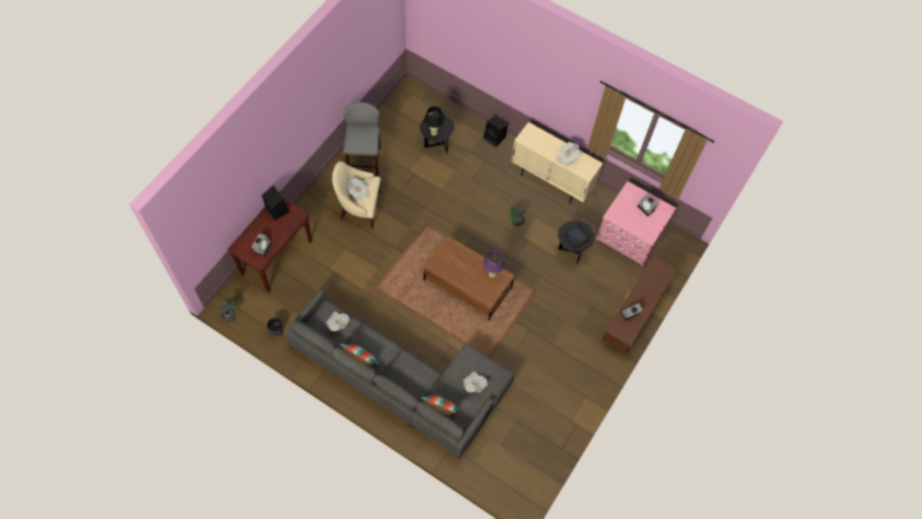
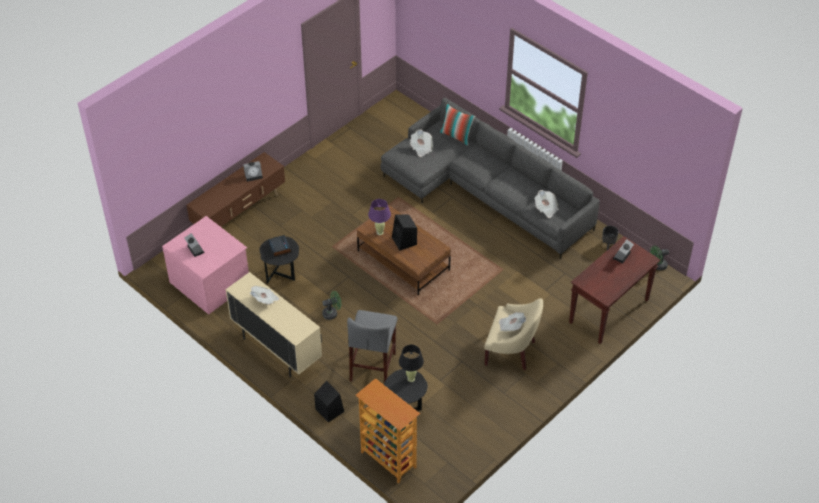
camera: 165 degrees left, 15 degrees down
(277, 209) = (606, 290): black speaker -> black speaker (404, 241)
(361, 361) = (525, 178): pillow -> none
(364, 162) = (499, 402): grey stool -> grey stool (373, 366)
(441, 106) = (388, 460): none -> bookcase

